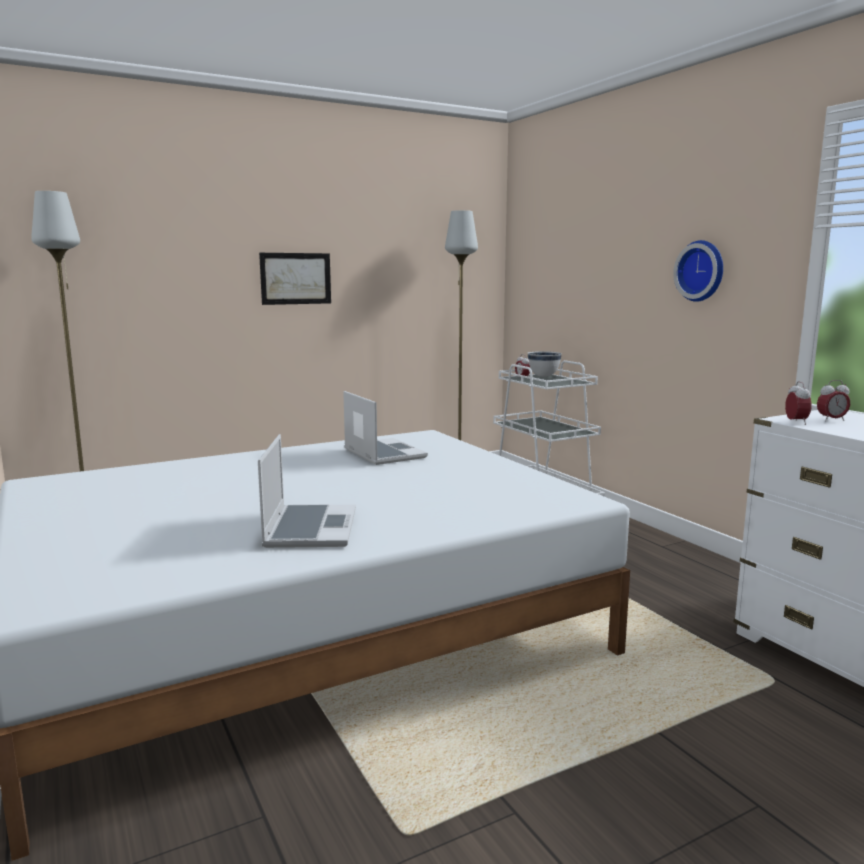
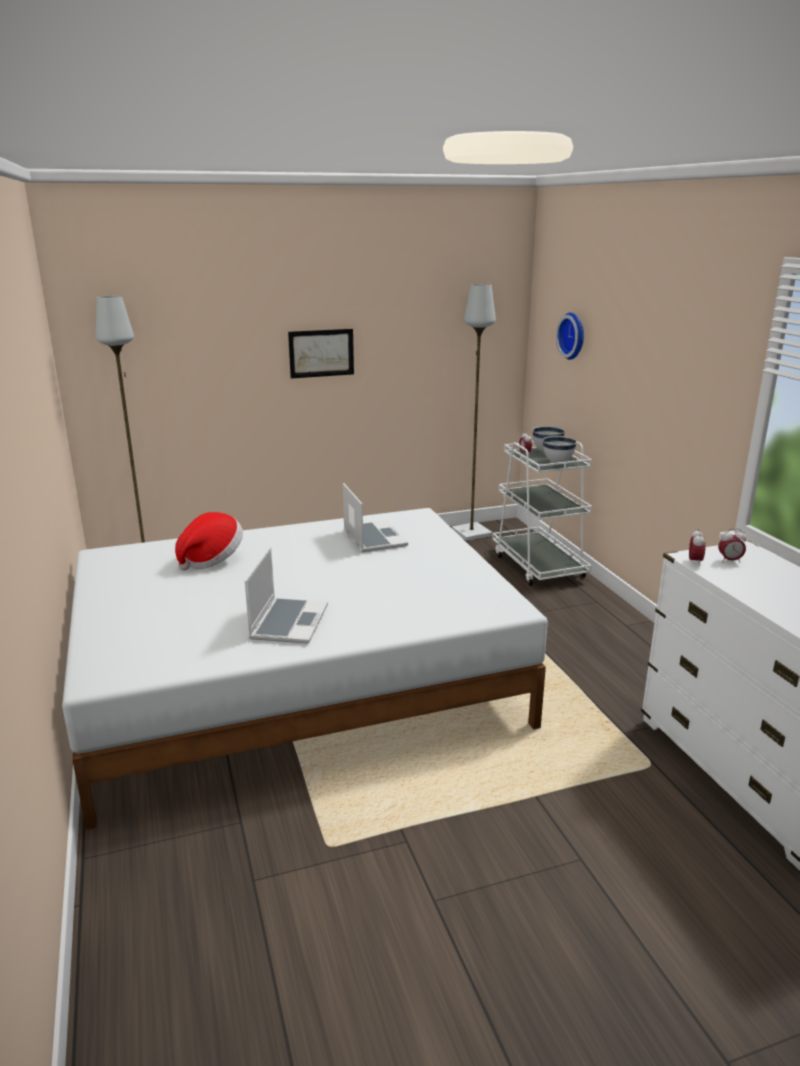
camera: 10 degrees right, 10 degrees up
(187, 479) = (212, 559): none -> hat
(561, 382) = (557, 462): none -> white bowl
(702, 271) = (680, 382): wall clock -> wall clock (573, 336)

